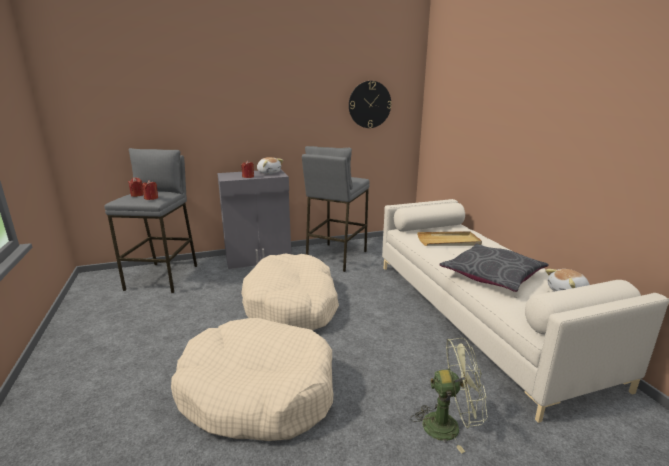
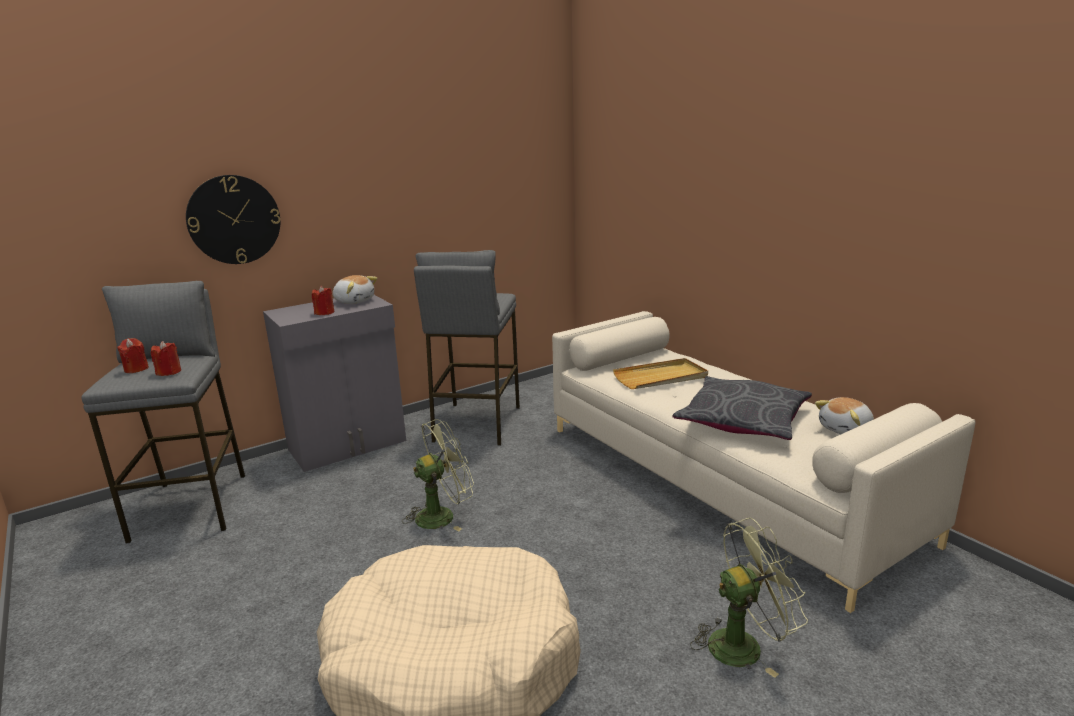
camera: 15 degrees left, 0 degrees up
(292, 306) = (442, 515): beige dog bed -> green fan
(369, 104) = (497, 175): wall clock -> wall clock (234, 219)

